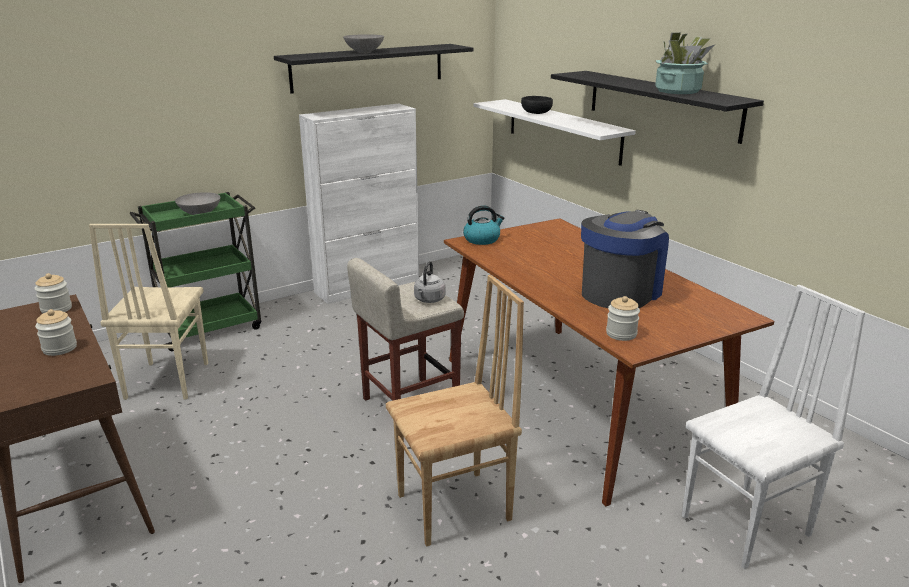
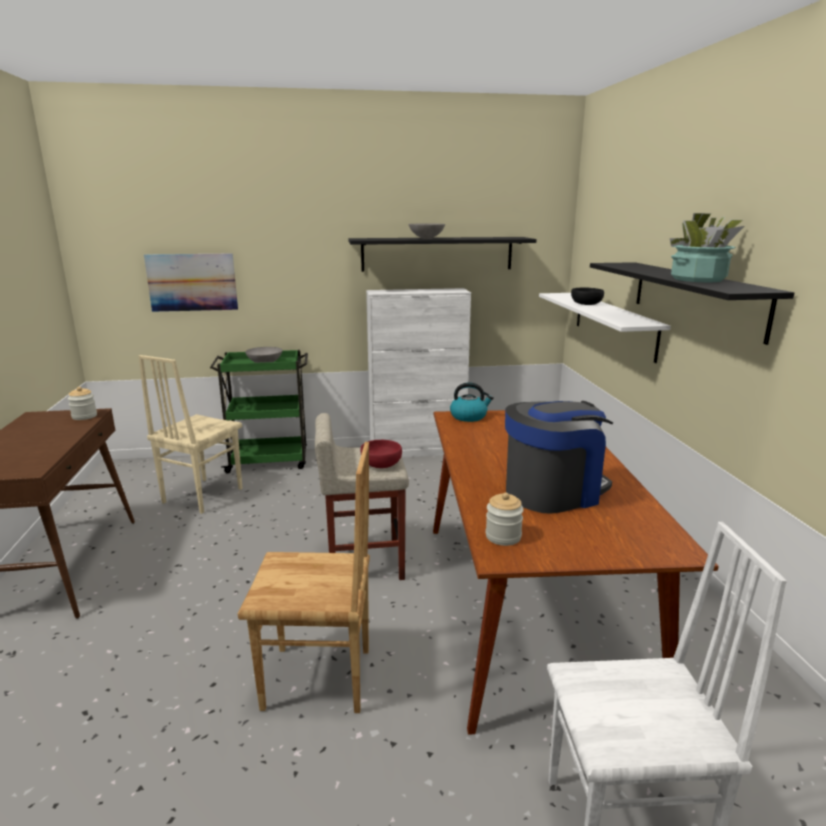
camera: 25 degrees right, 5 degrees down
(60, 348) = (45, 445): jar -> none
(87, 123) = (192, 282): none -> picture
(429, 300) = (381, 464): grey kettle -> red bowl

